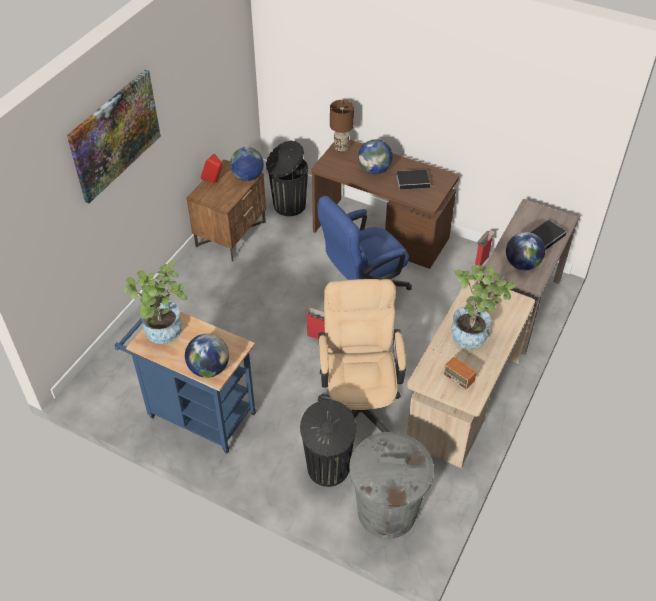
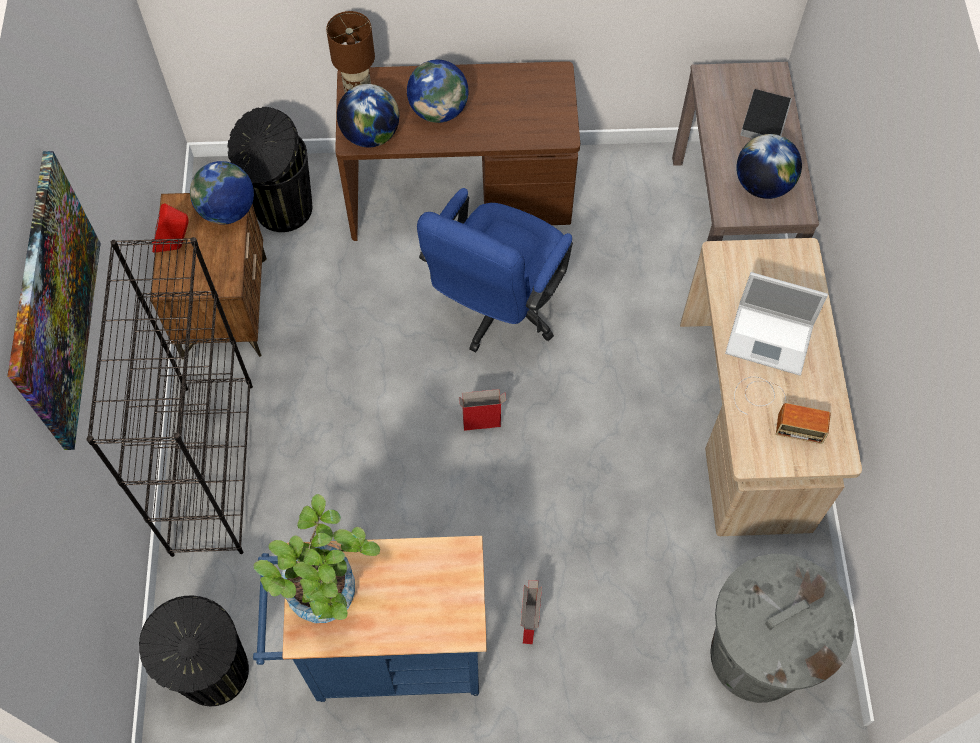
camera: 30 degrees left, 15 degrees up
(175, 296) = (212, 466): none -> black bookcase
(209, 369) = (445, 622): globe -> globe (370, 135)
(328, 469) = (636, 636): black trash can -> black trash can (215, 674)
(359, 401) = (610, 501): beige office chair -> none
(413, 181) = (512, 105): book -> none
(474, 332) = (771, 339): potted plant -> laptop
(481, 261) = (633, 174): cardboard box -> cardboard box (529, 623)

